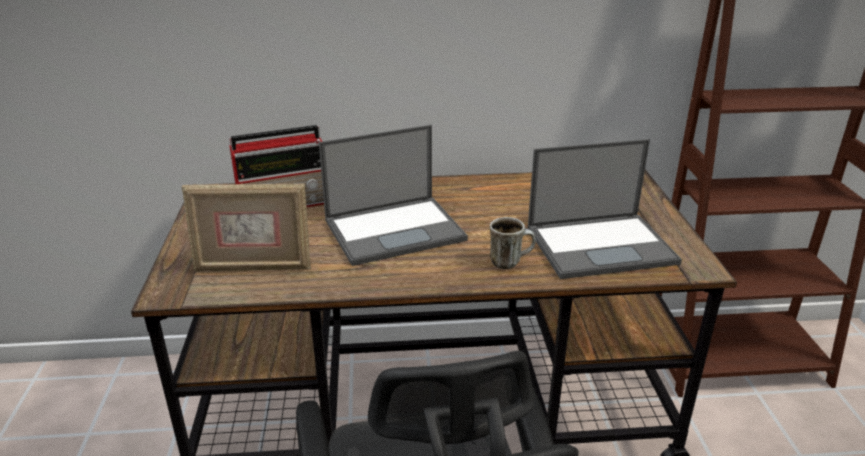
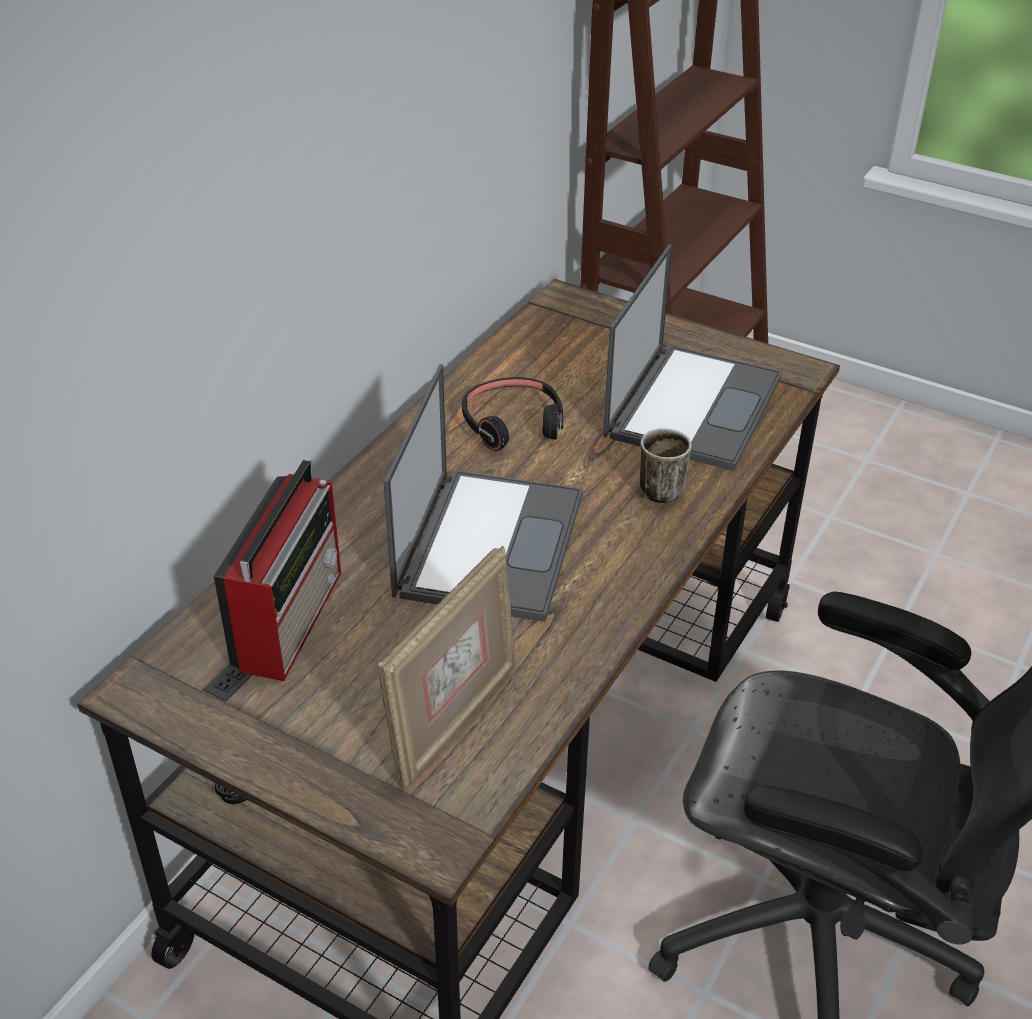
camera: 55 degrees left, 10 degrees up
(499, 202) = (513, 423): none -> black headphones

